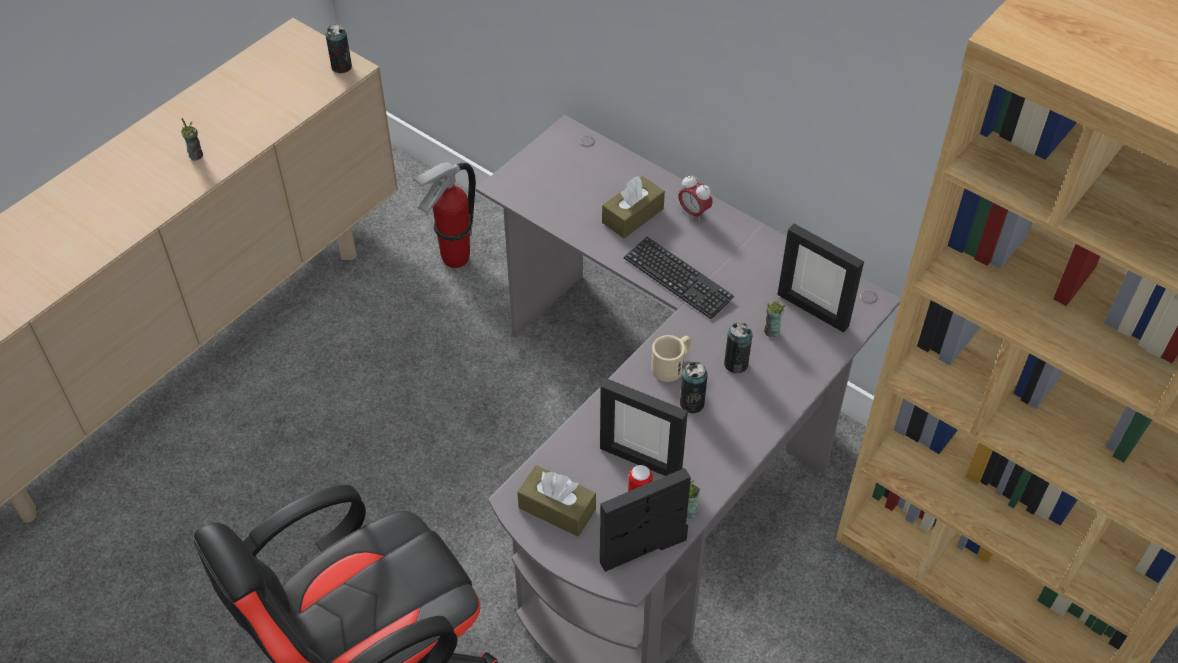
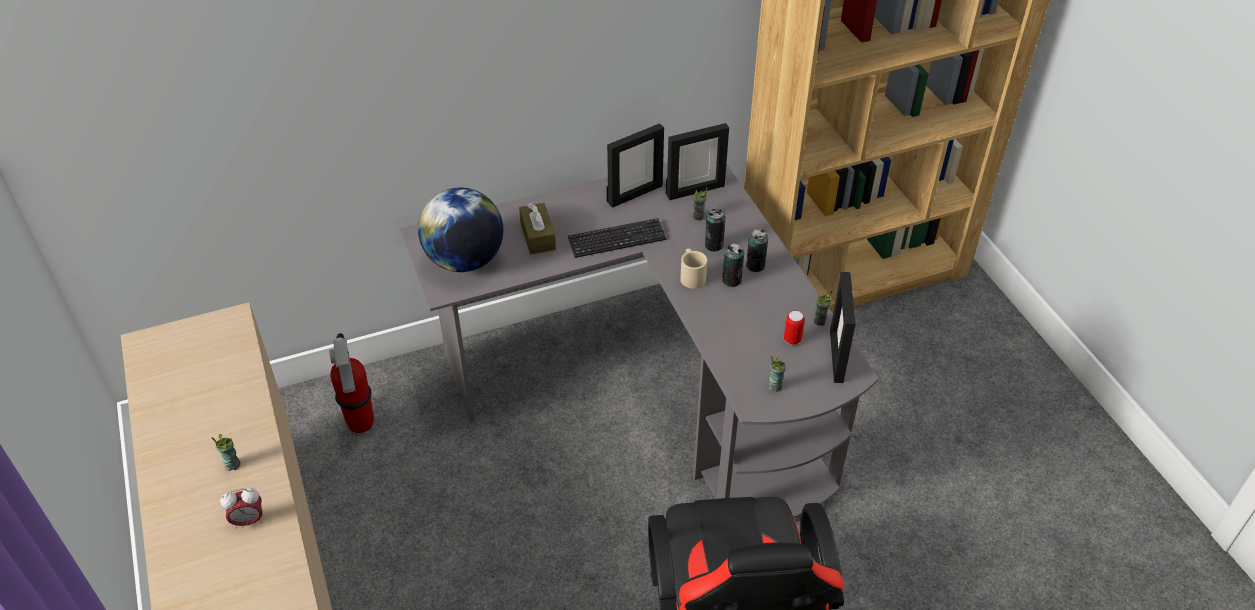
camera: 60 degrees left, 5 degrees down
(341, 67) = (223, 325): can -> can (755, 266)
(556, 180) = (465, 260): none -> globe
(557, 508) = (775, 386): brown tissue box -> cup
(641, 459) = (761, 325): picture frame -> picture frame (634, 194)
(694, 213) = (562, 205): alarm clock -> alarm clock (248, 520)

